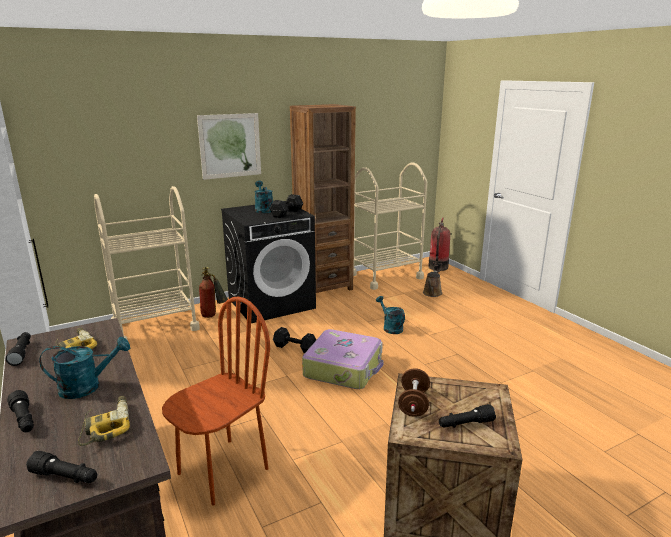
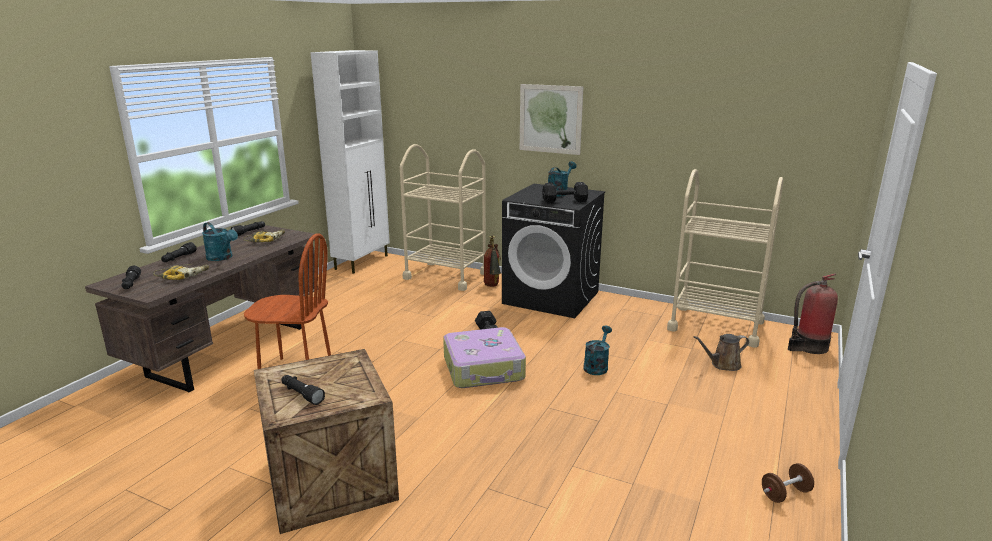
camera: 55 degrees right, 0 degrees up
(323, 287) = (625, 306): brown bookcase -> none
(413, 404) = (317, 366): brown dumbbell -> brown dumbbell (785, 494)

